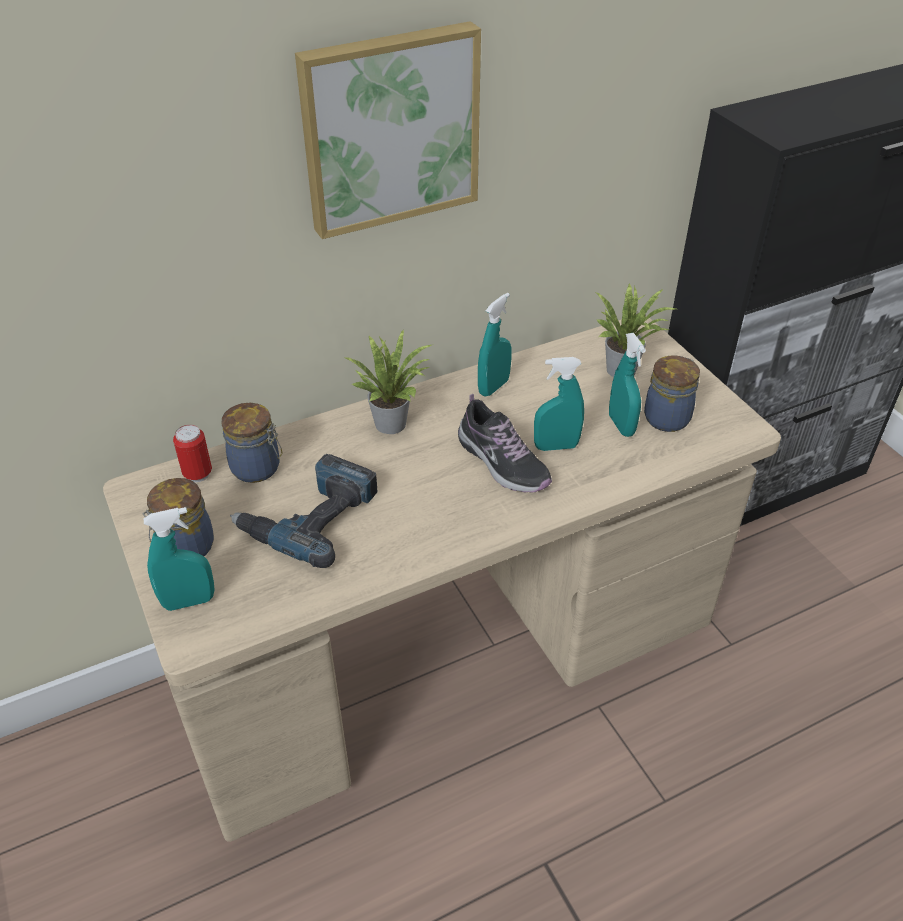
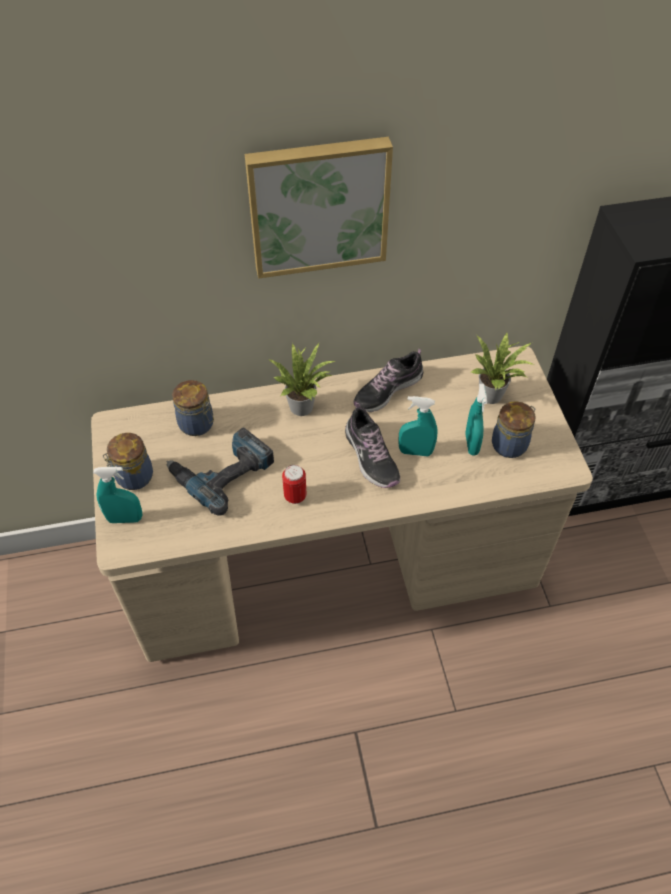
camera: 15 degrees right, 10 degrees up
(198, 474) = (156, 420): can -> can (295, 496)
(493, 387) = (387, 390): turquoise spray bottle -> shoe

